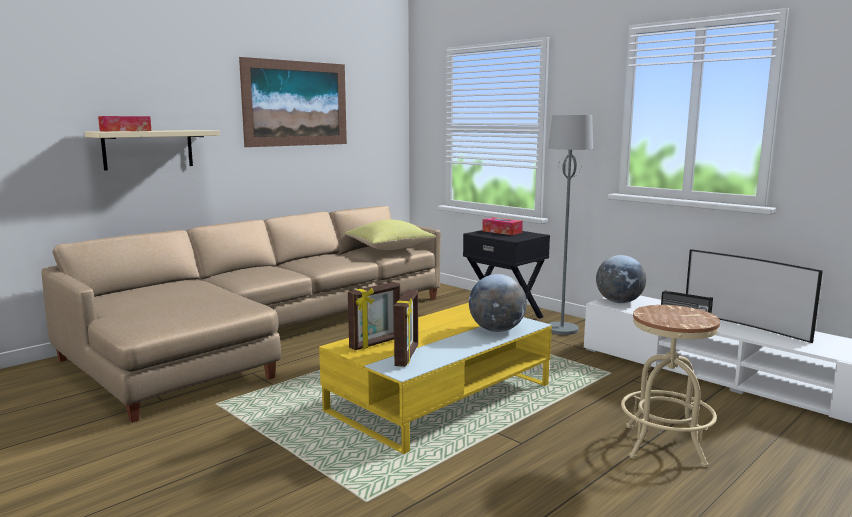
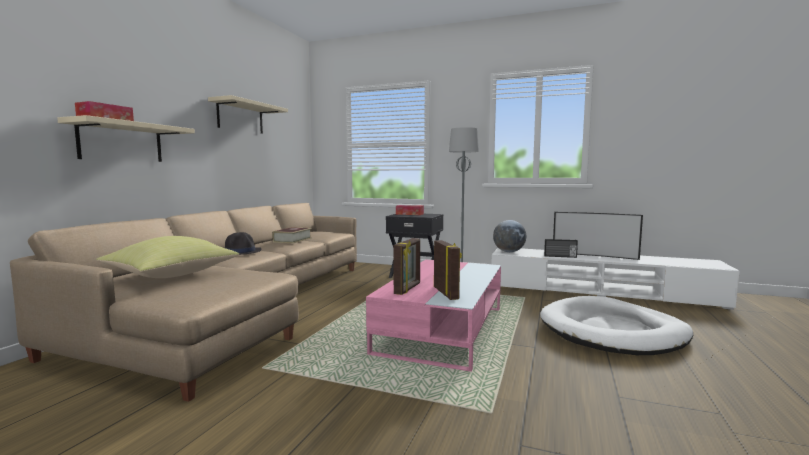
camera: 25 degrees left, 5 degrees down
(261, 271) = (240, 252): none -> black hat
(296, 103) = (240, 117): picture -> beige shelf
(337, 258) = (292, 240): none -> book
(389, 249) = (323, 233): yellow pillow -> yellow pillow (171, 276)
(441, 398) = (443, 329): yellow coffee table -> pink coffee table
(497, 330) = (475, 271): globe -> none
(664, 445) = (612, 331): beige stool -> white dog bed

